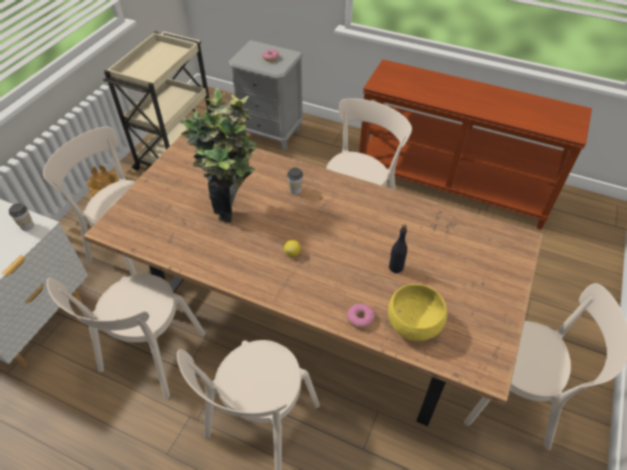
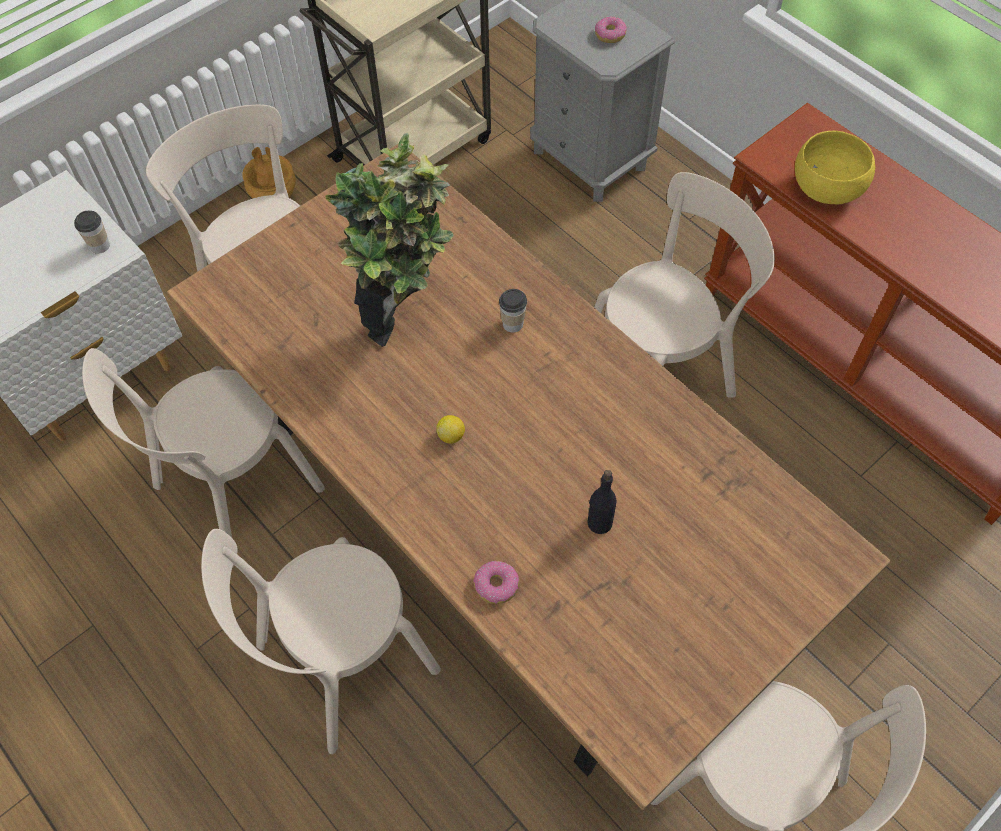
camera: 25 degrees right, 10 degrees up
(414, 324) = (574, 628): yellow bowl -> yellow bowl (827, 188)

